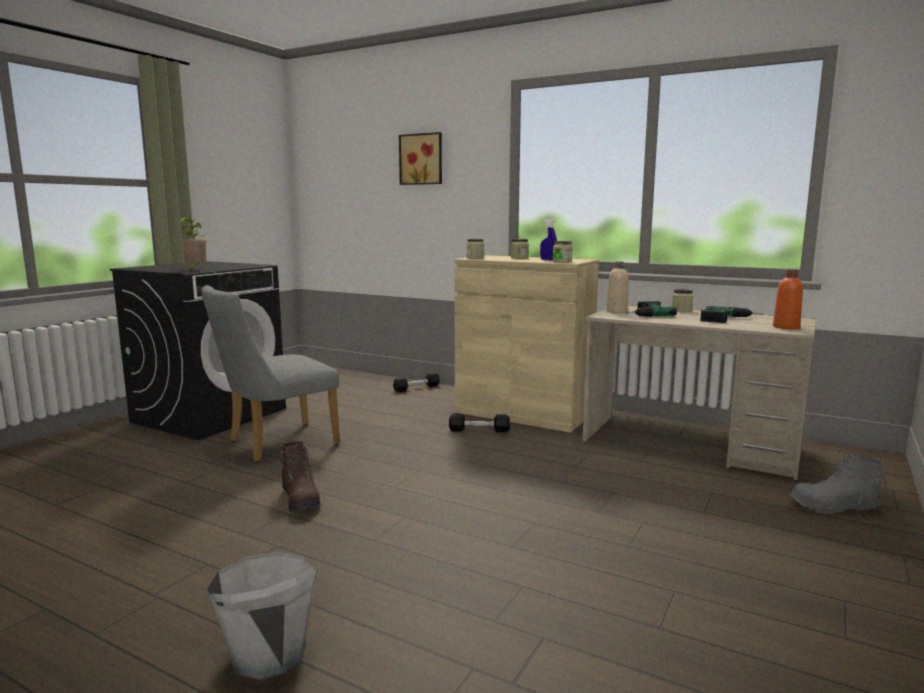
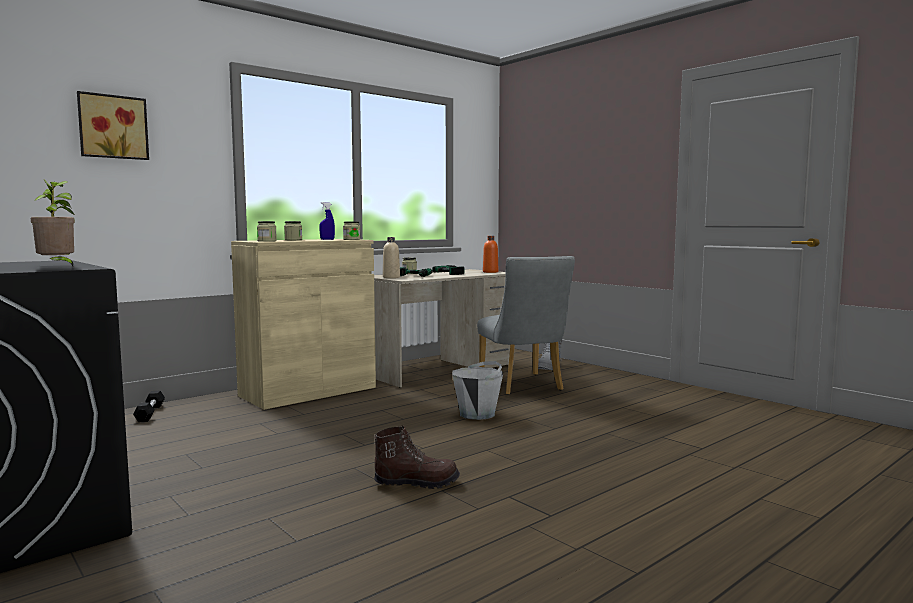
camera: 70 degrees left, 5 degrees down
(269, 654) = (673, 503): grey bucket -> grey bucket (477, 414)
(275, 444) = (229, 488): grey chair -> grey chair (523, 386)
(479, 430) = (328, 408): black dumbbell -> none

